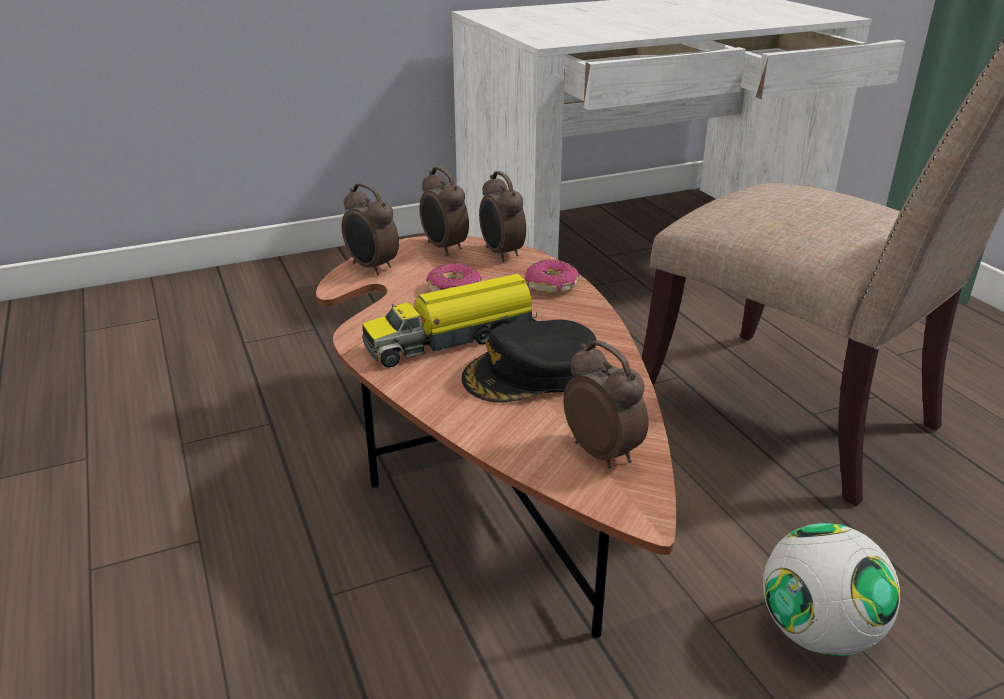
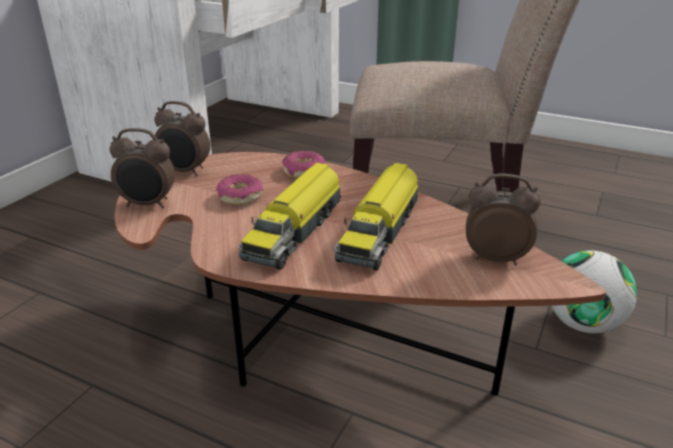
camera: 40 degrees left, 0 degrees up
(501, 253) = (235, 162): alarm clock -> none
(529, 373) = (380, 231): black cap -> toy truck

